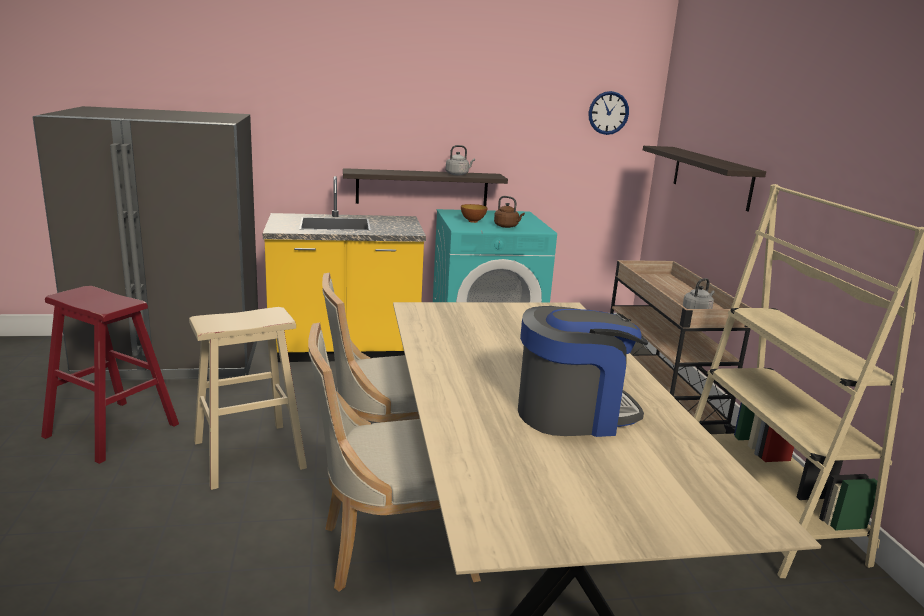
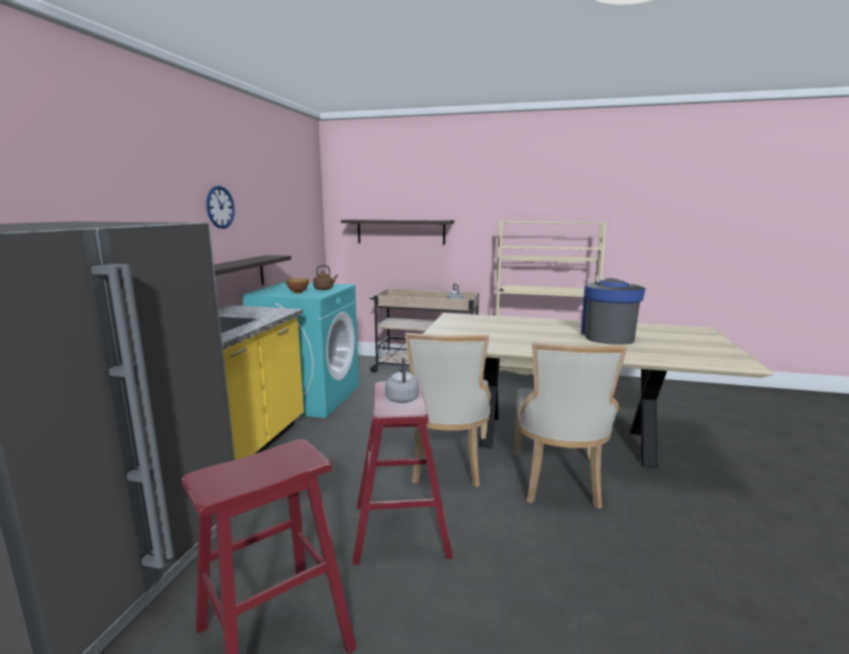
camera: 65 degrees left, 5 degrees down
(249, 454) = (401, 529): beige stool -> red stool
(458, 174) = (257, 259): grey kettle -> grey kettle (402, 398)
(608, 113) = (305, 200): wall clock -> wall clock (220, 207)

